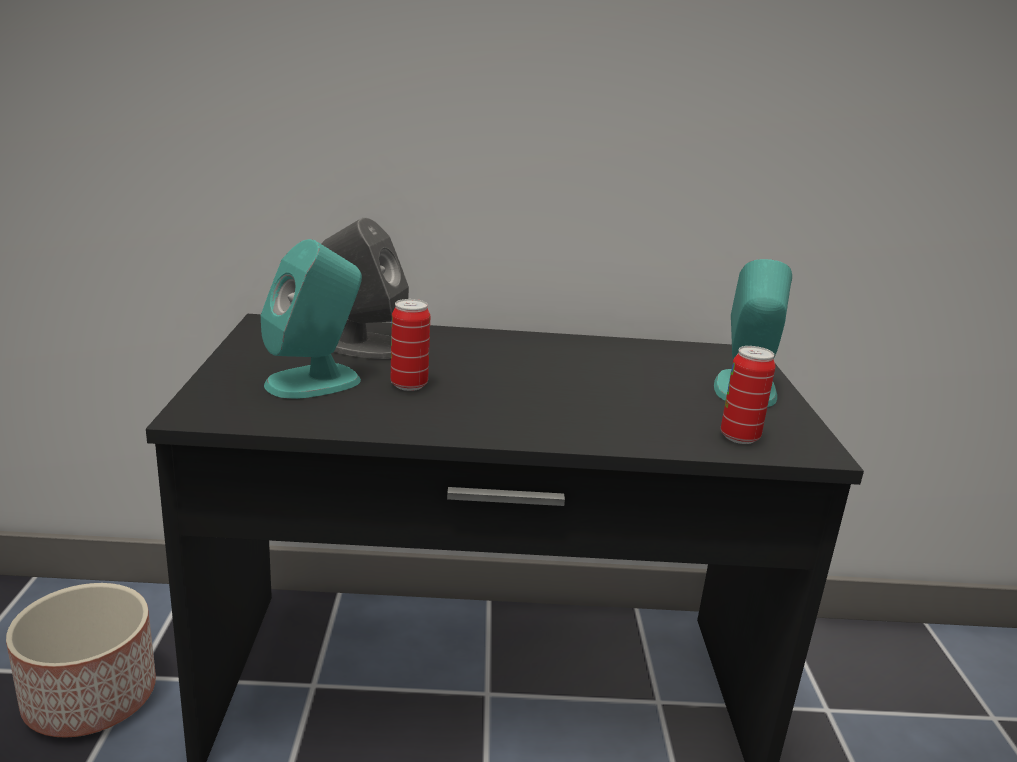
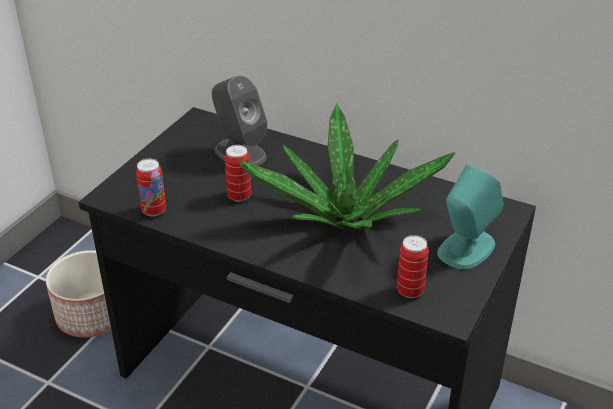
camera: 30 degrees right, 15 degrees up
(292, 418) = (154, 210): none -> can
(314, 382) = (187, 182): turquoise speaker -> none
(576, 385) = (346, 218): none -> potted plant

